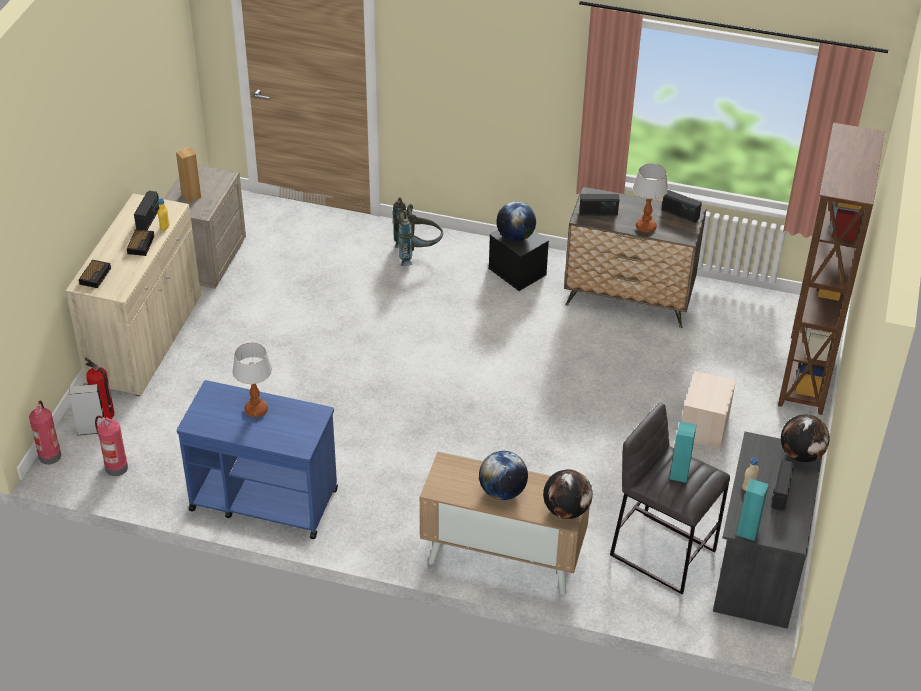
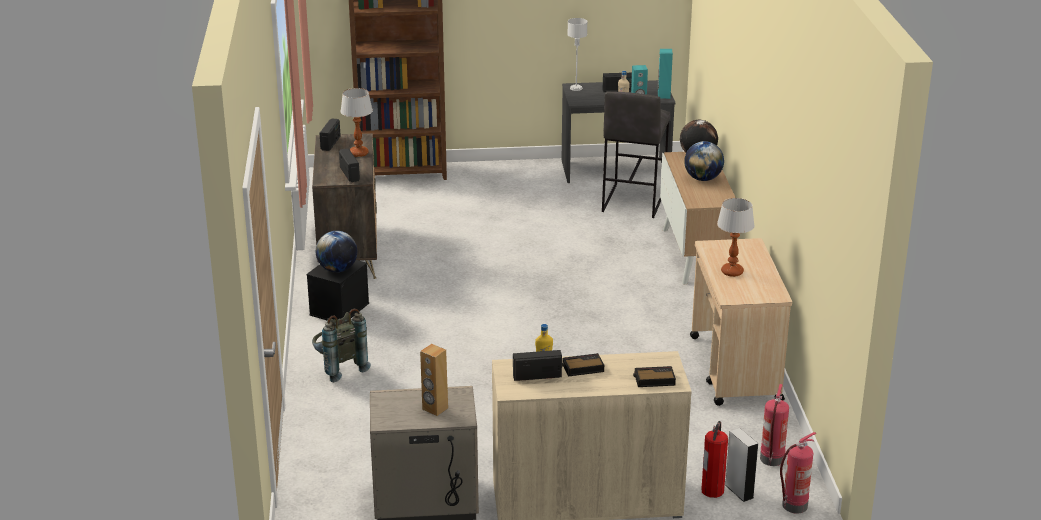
camera: 110 degrees left, 15 degrees down
(263, 499) = (735, 369): blue cart -> beige cart
(705, 428) = (492, 202): beige storage box -> none
(801, 454) = (576, 88): globe -> grey table lamp

